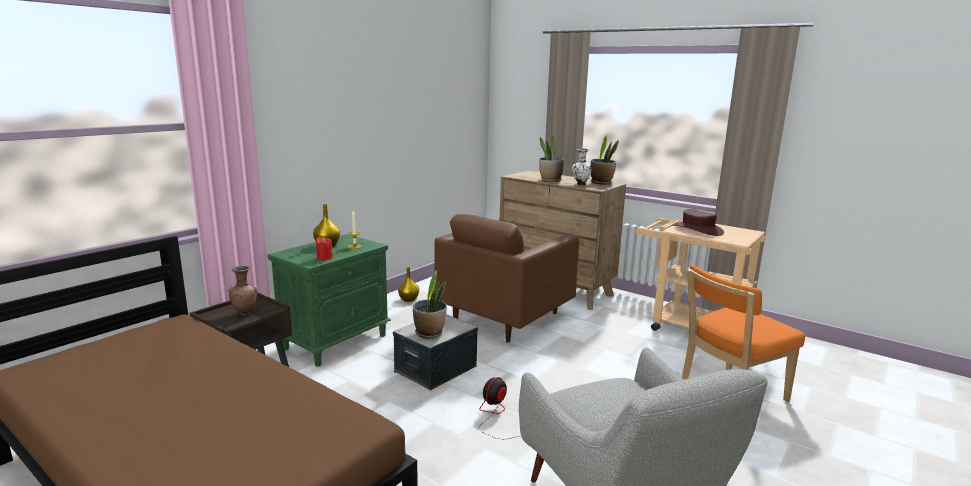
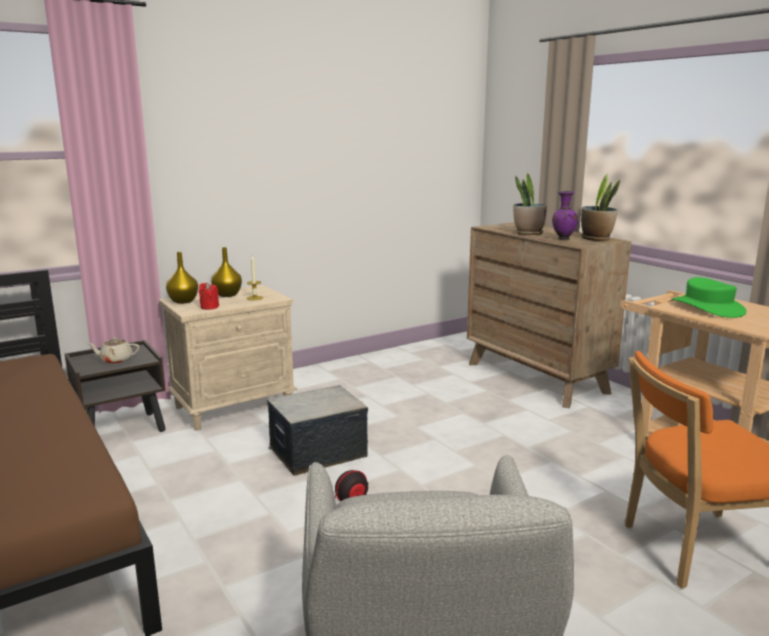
camera: 20 degrees right, 0 degrees up
(245, 313) = (116, 360): brown vase -> beige teapot
(336, 341) = (234, 406): green nightstand -> beige nightstand
(409, 299) = (347, 370): yellow vase -> yellow vase (184, 301)
(429, 333) = (305, 407): potted plant -> none
(505, 318) = (446, 404): brown armchair -> none
(580, 184) = (562, 239): white vase -> purple vase
(697, 229) = (707, 307): brown hat -> green hat

